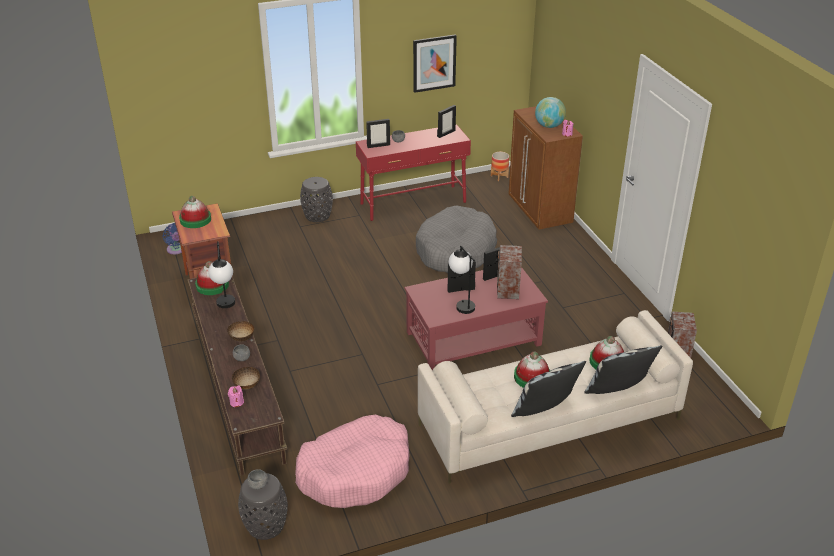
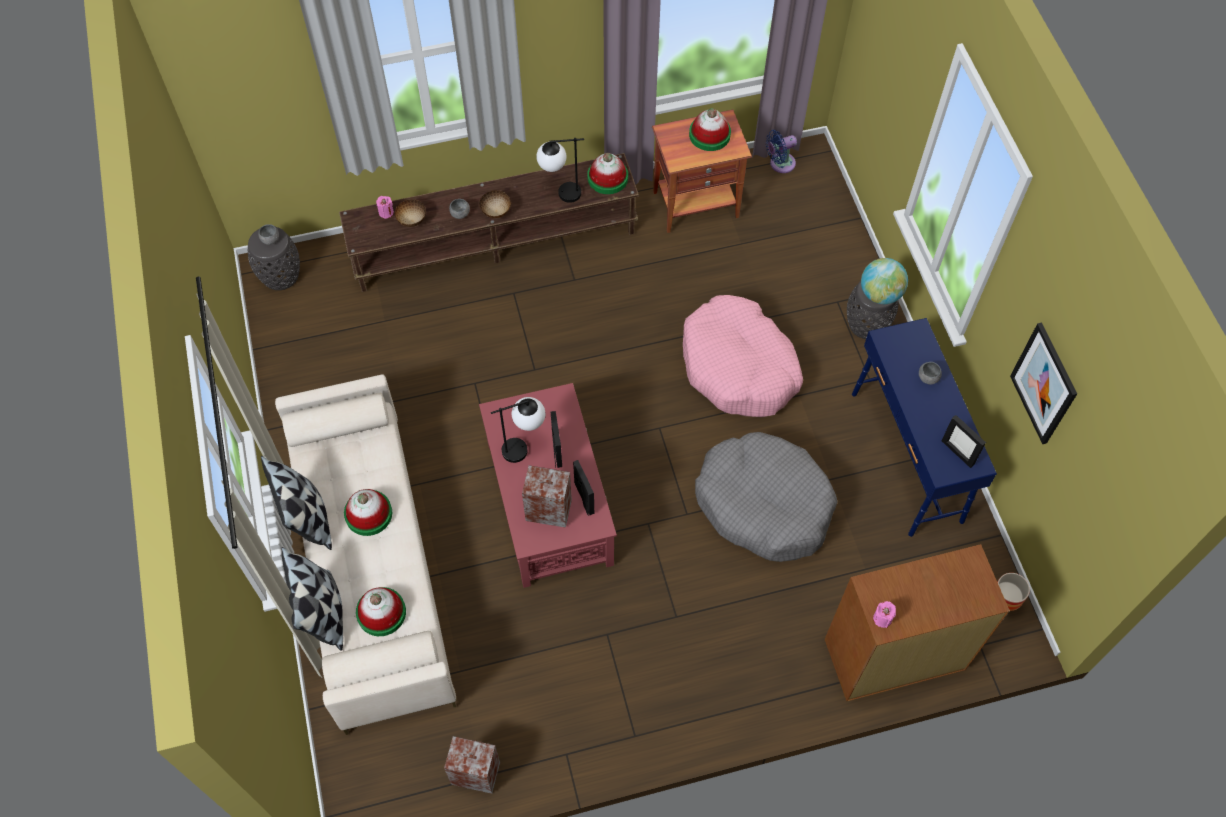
camera: 95 degrees right, 25 degrees up
(355, 471) = (336, 355): pink dog bed -> pink dog bed (739, 367)
(378, 145) = (910, 348): picture frame -> none
(413, 203) = (905, 457): red console table -> blue console table
(549, 126) = (914, 593): globe -> globe (880, 294)

